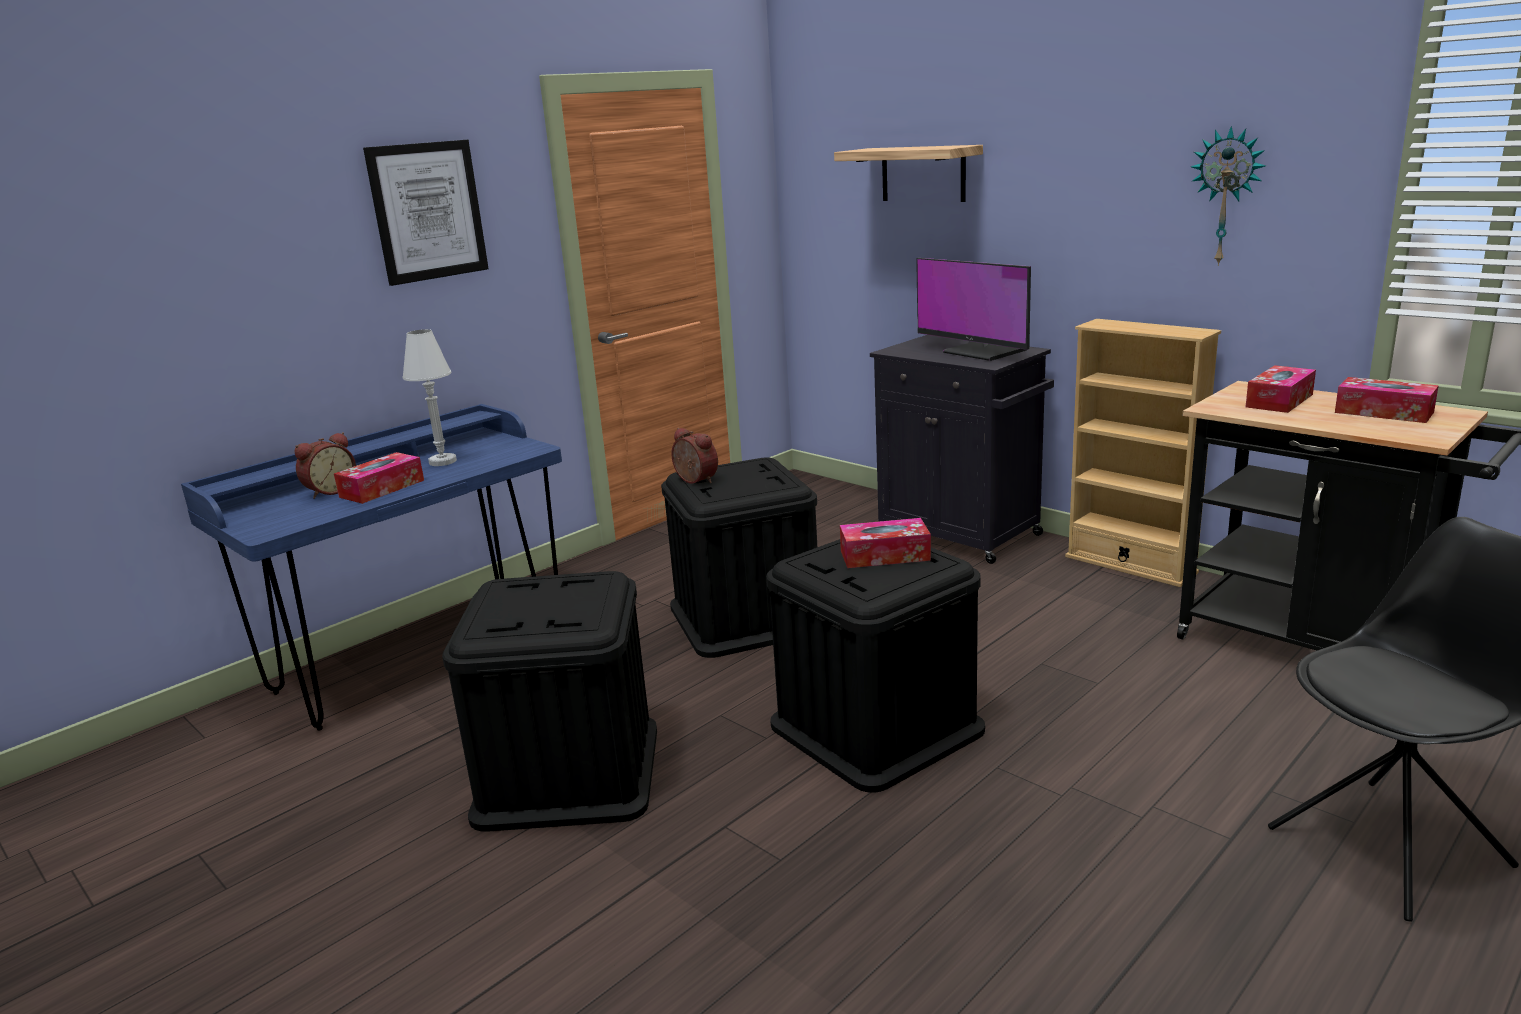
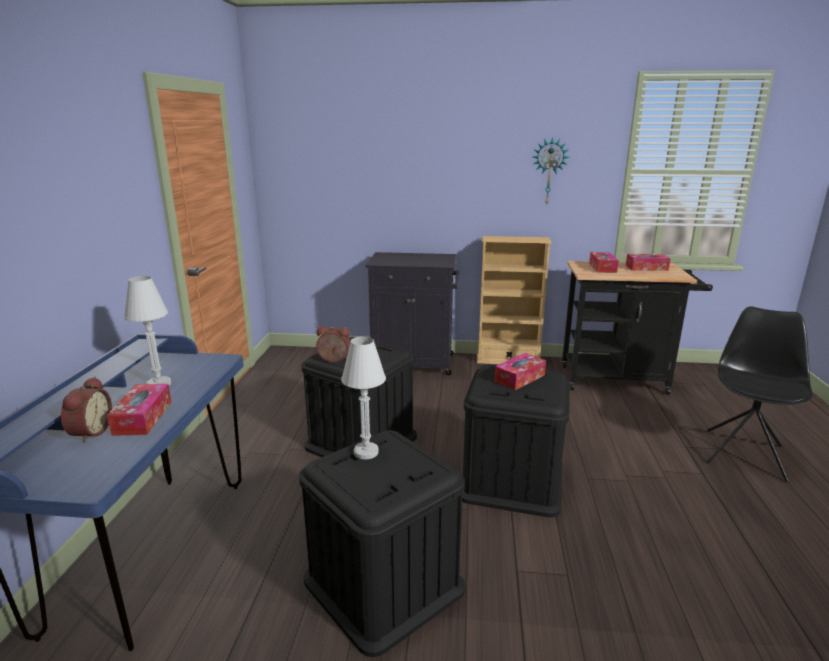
camera: 40 degrees left, 0 degrees up
(427, 211) = (89, 177): picture -> none
(554, 585) = (366, 452): none -> white table lamp
(923, 174) = (368, 158): shelf -> none
(983, 352) = (427, 258): monitor -> none

